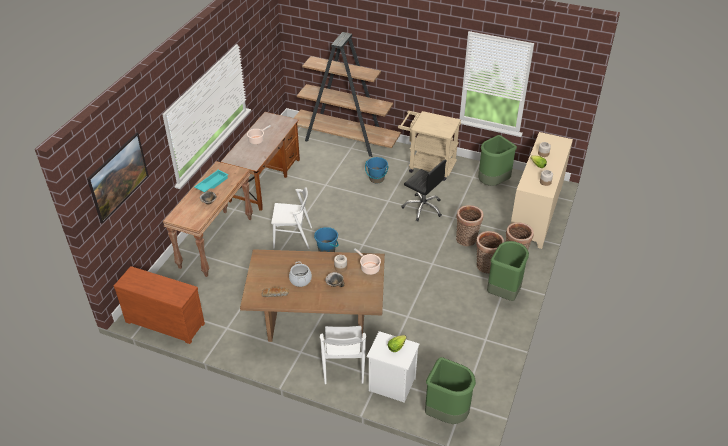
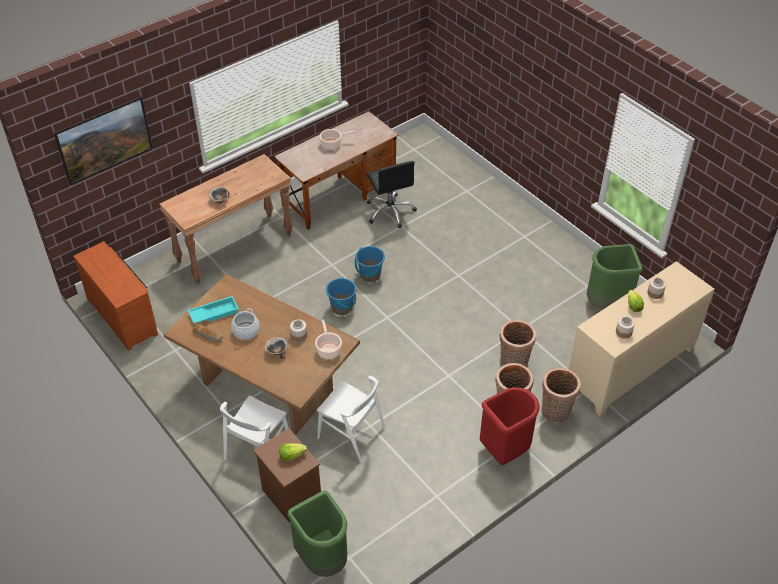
camera: 30 degrees right, 5 degrees up
(211, 183) = (239, 179): turquoise tray -> turquoise tray (214, 313)
(293, 237) = (317, 276): white chair -> white chair (351, 433)
(345, 140) = (467, 178): brown bookcase -> none
(376, 179) = (466, 242): blue bucket -> blue bucket (370, 275)
(390, 385) = (290, 495): white nightstand -> brown nightstand
(423, 208) = (493, 301): black office chair -> black office chair (390, 211)
(427, 166) = (541, 250): beige cart -> none
(503, 293) = (505, 450): green trash can -> red trash can

